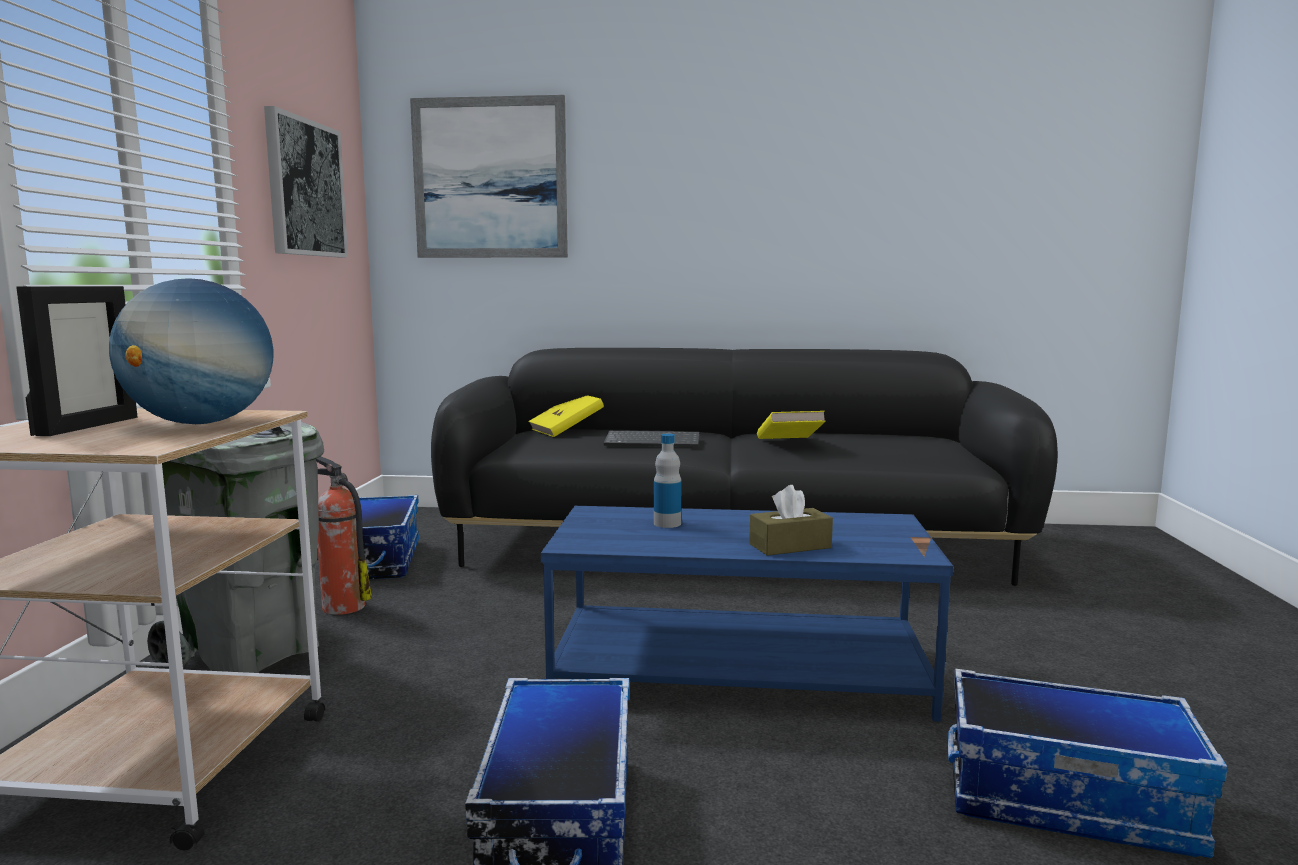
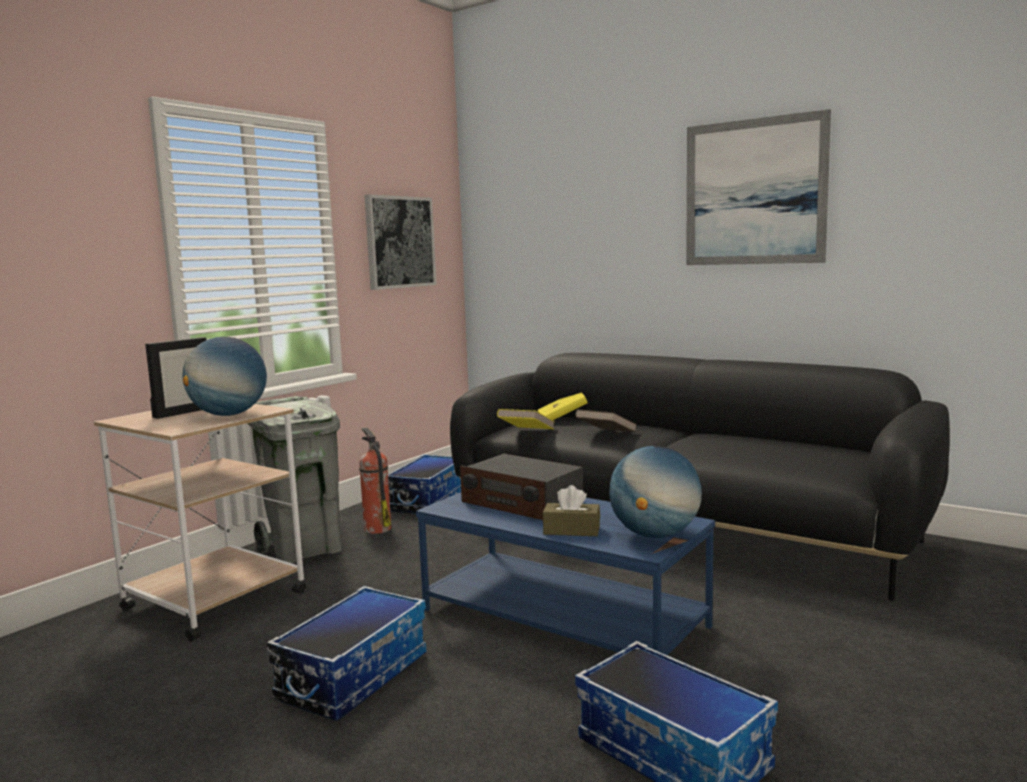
camera: 30 degrees right, 0 degrees up
(490, 178) = (538, 221): picture -> picture (754, 192)
(653, 442) = (606, 435): keyboard -> brown book
(667, 523) = (522, 502): bottle -> radio
(789, 443) = (710, 446): yellow book -> yellow book (526, 433)
(888, 537) = (655, 535): none -> globe

